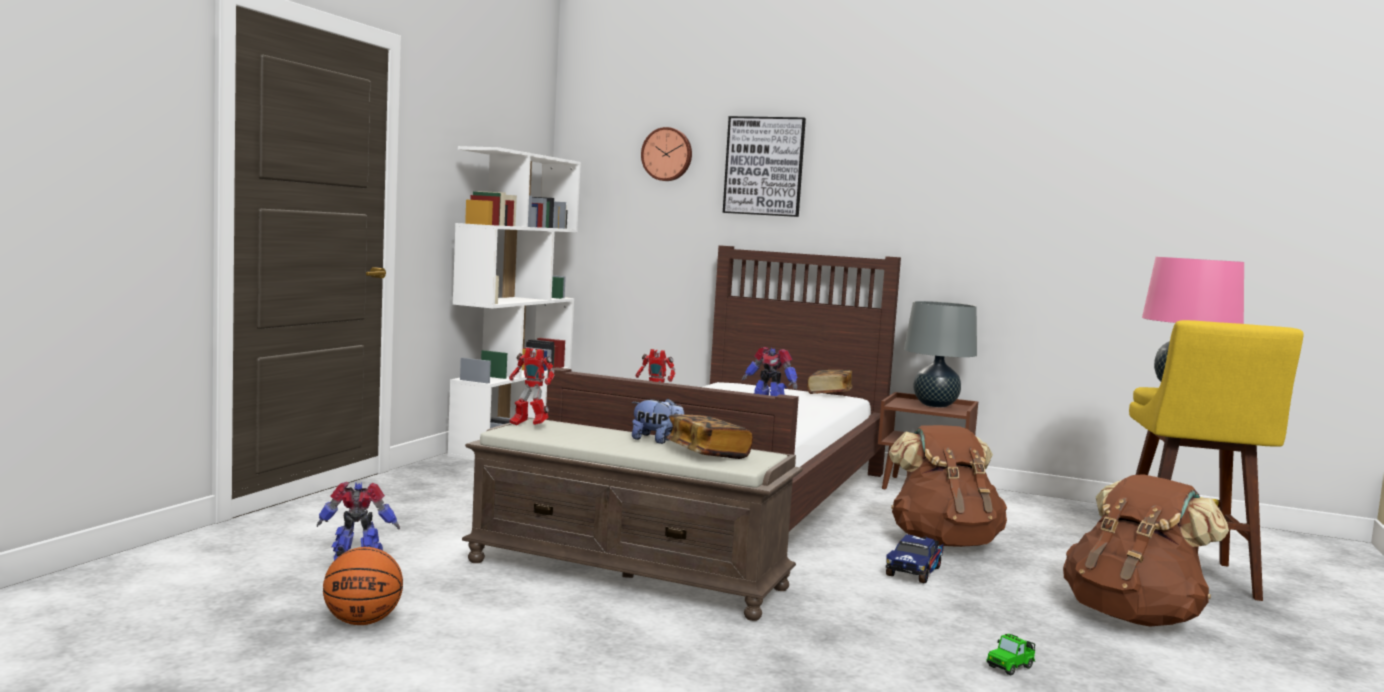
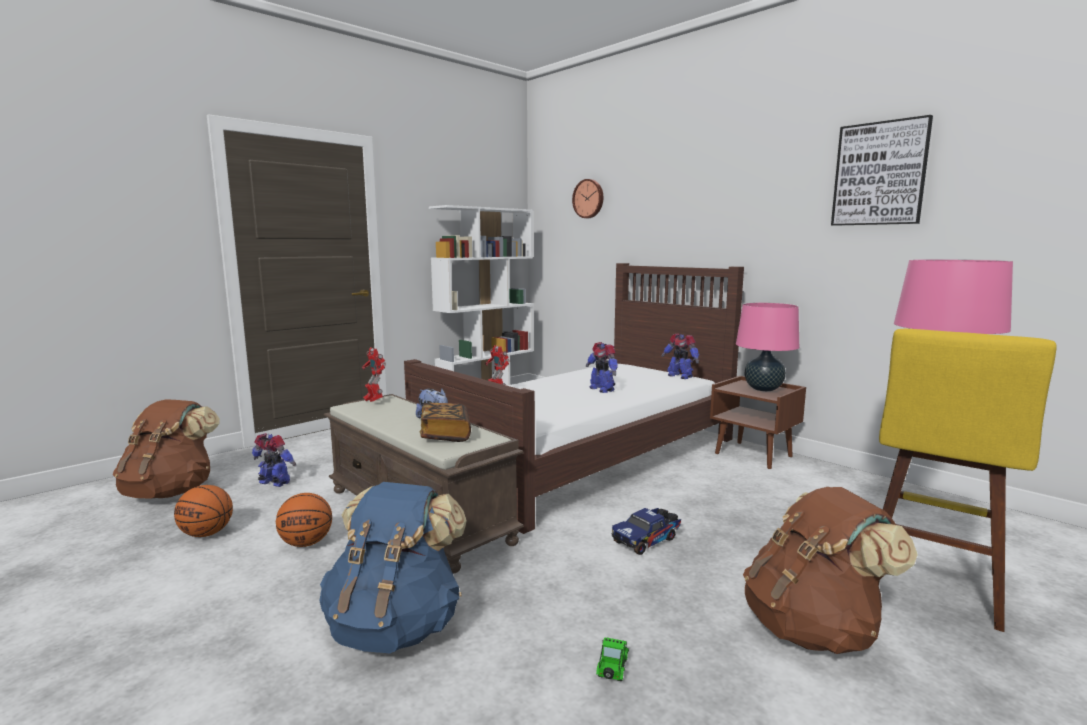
camera: 25 degrees right, 5 degrees up
(528, 615) = (306, 543): none -> basketball
(764, 166) = (648, 201): picture -> picture (879, 174)
(764, 669) = (396, 626): none -> blue backpack
(829, 394) = (680, 376): book -> toy robot
(935, 405) = (763, 389): grey table lamp -> pink table lamp
(943, 543) = (708, 513): brown backpack -> brown backpack (171, 492)
(1011, 667) = (612, 669): toy car -> toy car turned 120 degrees clockwise

